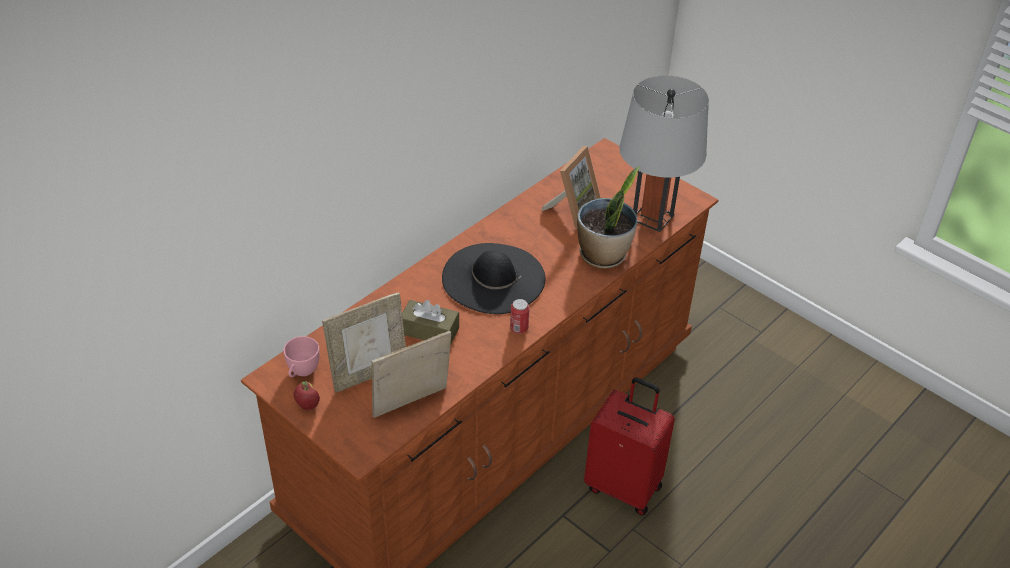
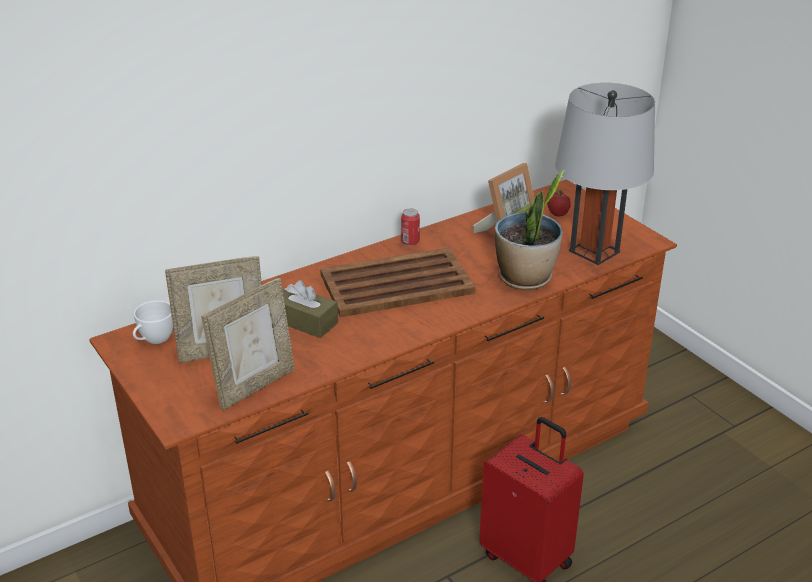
camera: 15 degrees right, 10 degrees down
(302, 372) = (154, 340): pink cup -> white cup
(307, 405) = (144, 370): apple -> apple (557, 214)
(412, 405) = (254, 386): picture frame -> picture frame turned 150 degrees clockwise
(493, 278) = (395, 284): black hat -> brown tray
(519, 328) = (404, 331): can -> can (410, 241)

